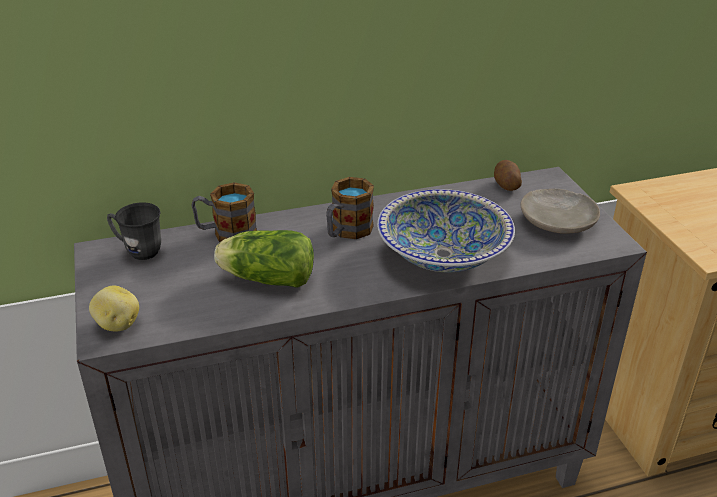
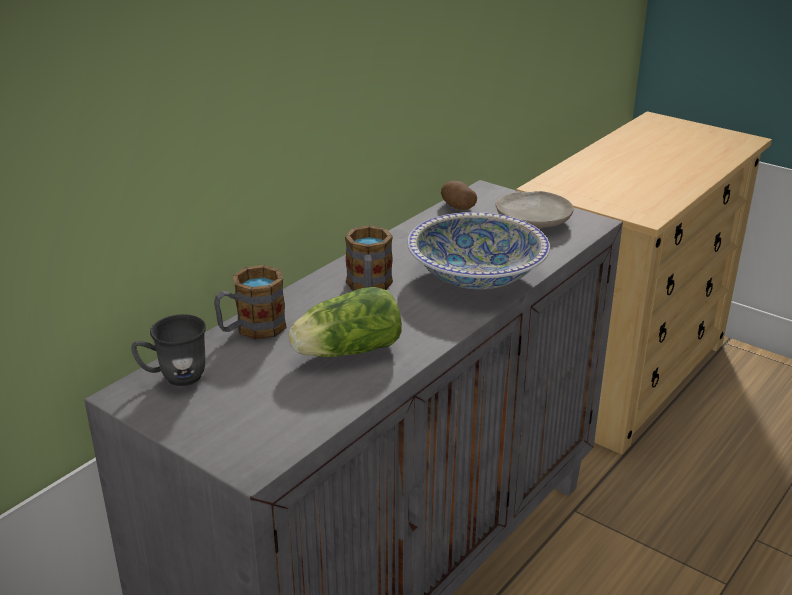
camera: 35 degrees left, 5 degrees down
(117, 325) = (249, 449): potato -> none

